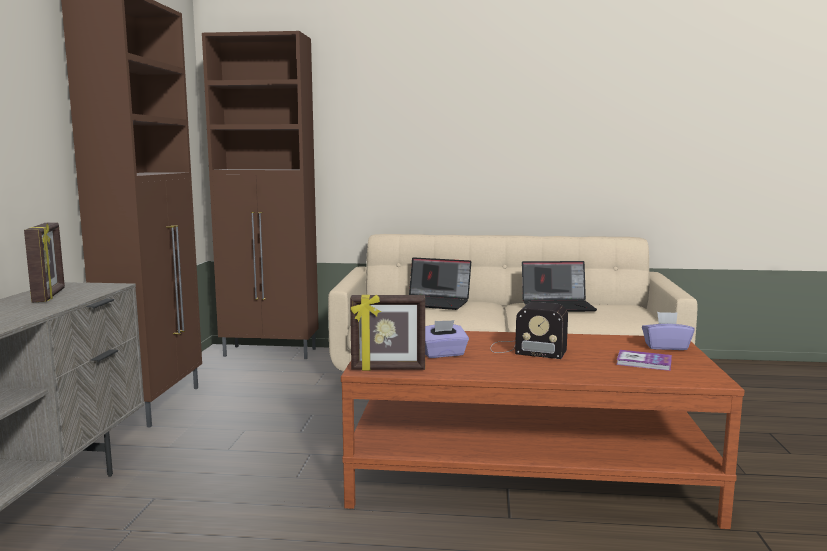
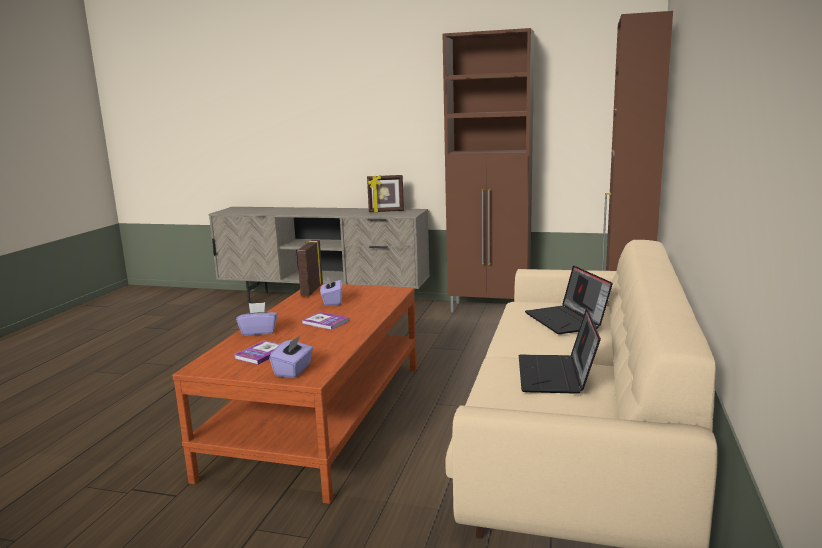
camera: 100 degrees right, 5 degrees up
(435, 302) = (567, 320): laptop -> laptop turned 45 degrees counterclockwise
(524, 349) = (325, 322): radio -> book
(580, 372) = (259, 331): none -> purple tissue box

